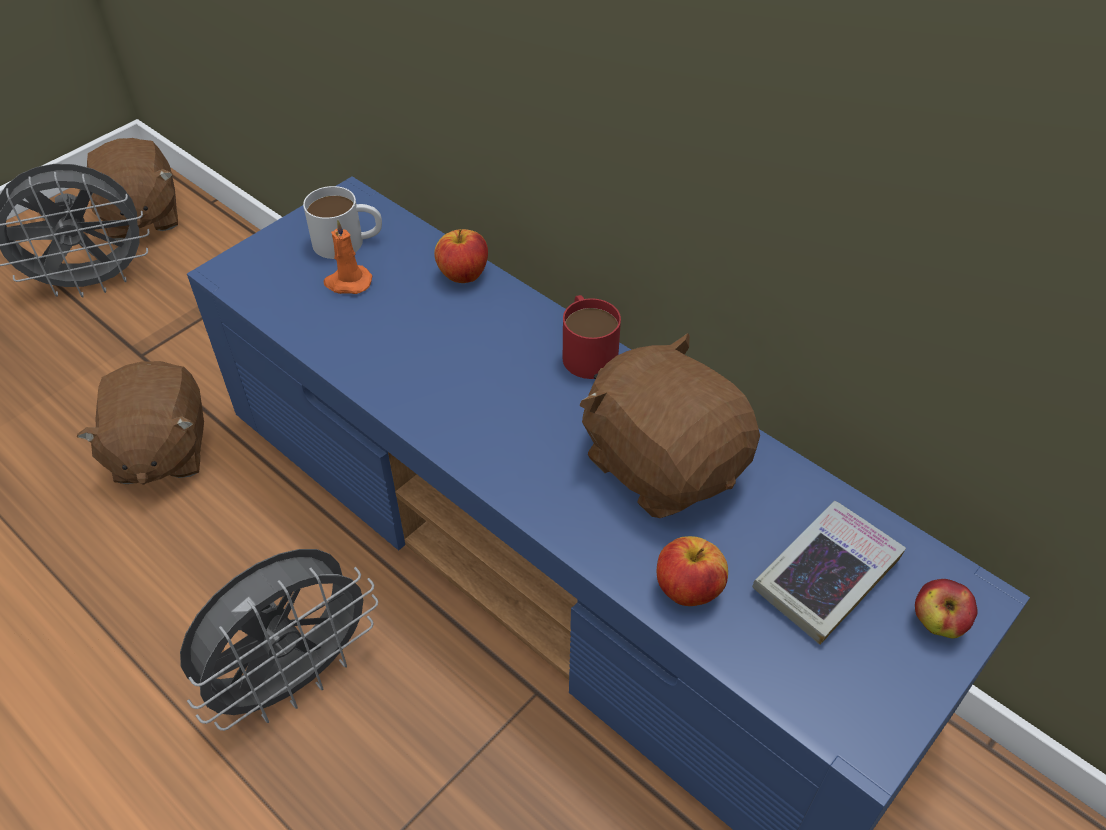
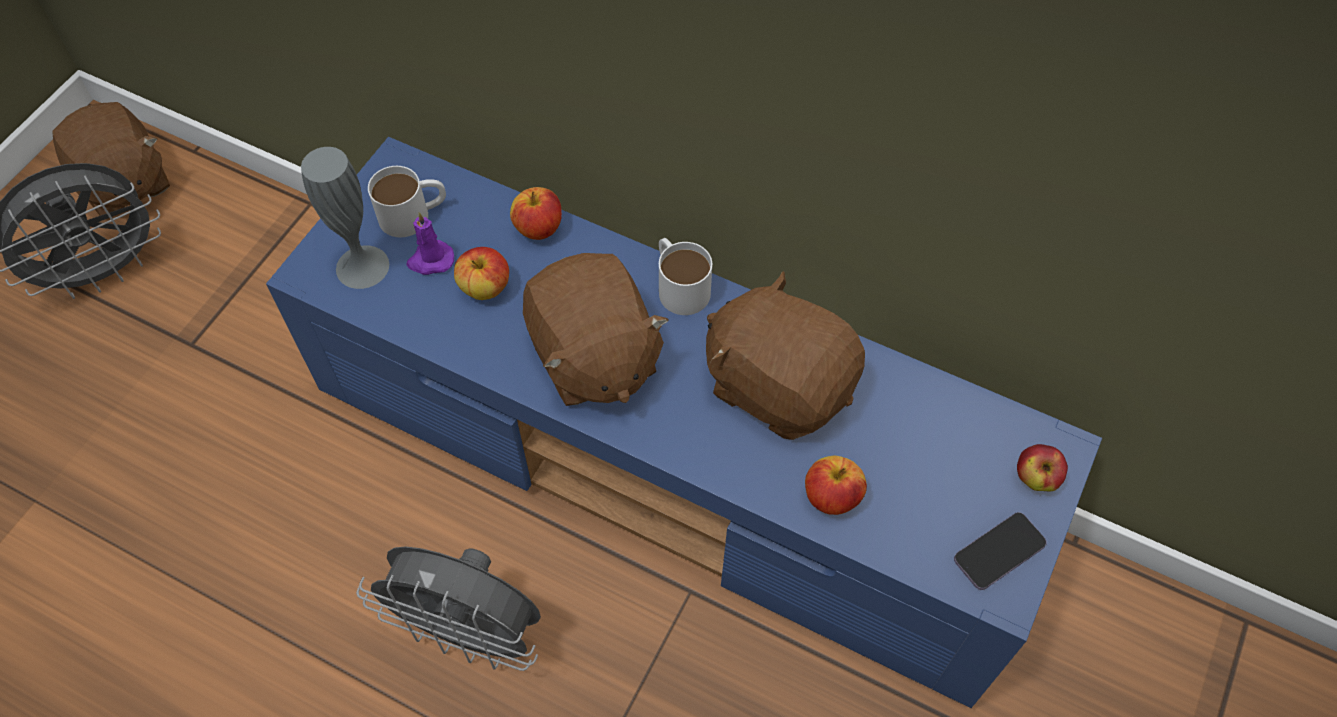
camera: 15 degrees left, 10 degrees up
(160, 451) = (254, 443): brown plush toy -> brown plush toy (593, 357)
(281, 276) = (362, 266): none -> grey vase
(294, 678) = (470, 633): grey fan -> grey fan turned 75 degrees clockwise
(347, 282) = (430, 260): orange candle -> purple candle
(391, 316) = (485, 288): none -> apple
(587, 350) = (679, 285): red mug -> white mug
(825, 576) = (939, 458): book -> none
(873, 694) = (999, 552): none -> phone

